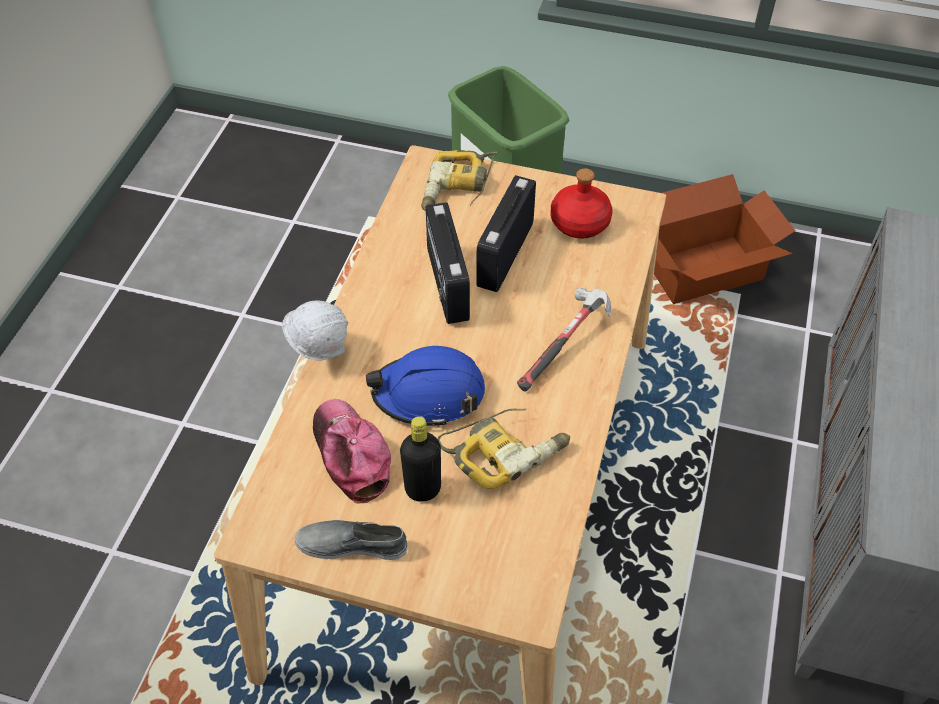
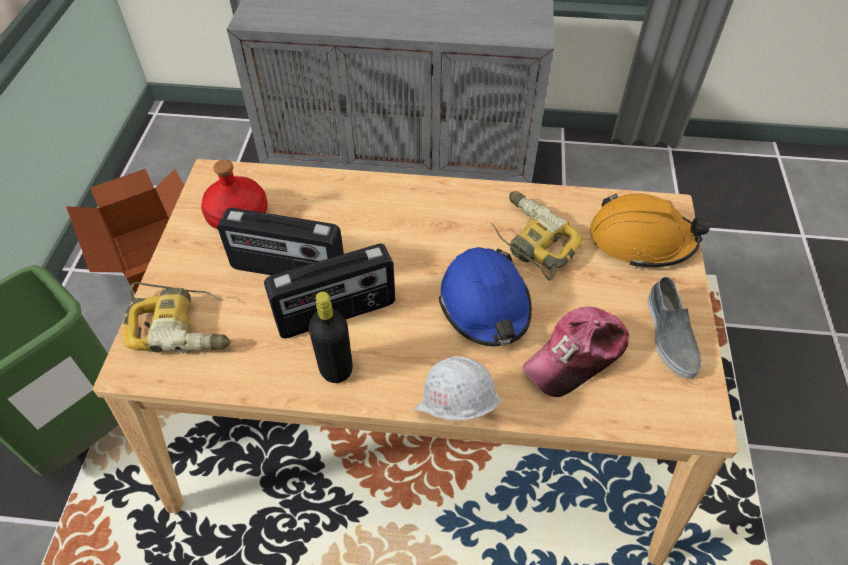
camera: 100 degrees left, 0 degrees up
(423, 489) = (591, 292): black bottle -> black bottle (336, 369)
(486, 561) = (641, 240): none -> orange hard hat
(564, 346) = (402, 213): hammer -> none

